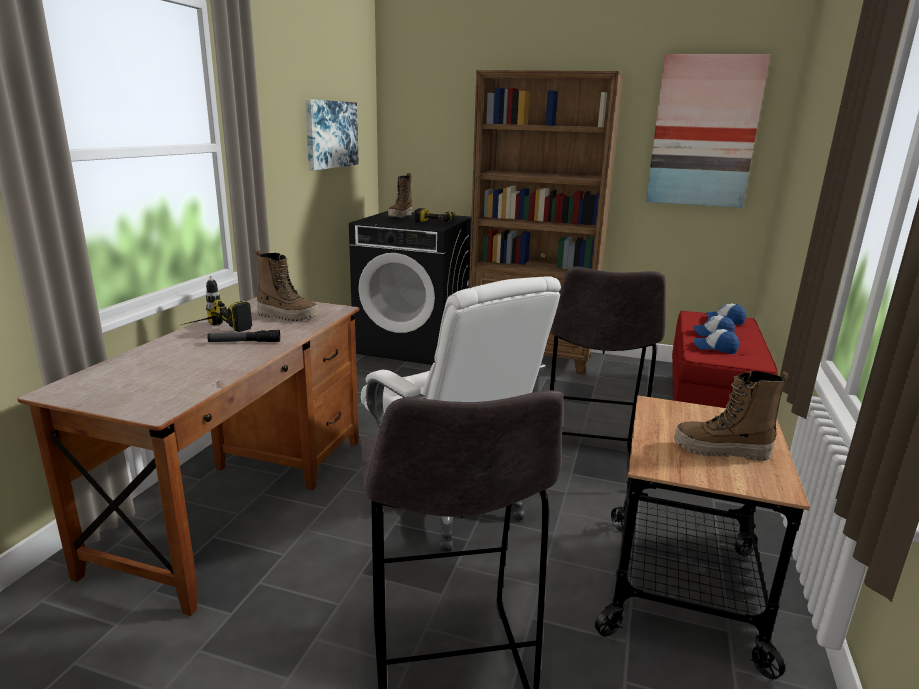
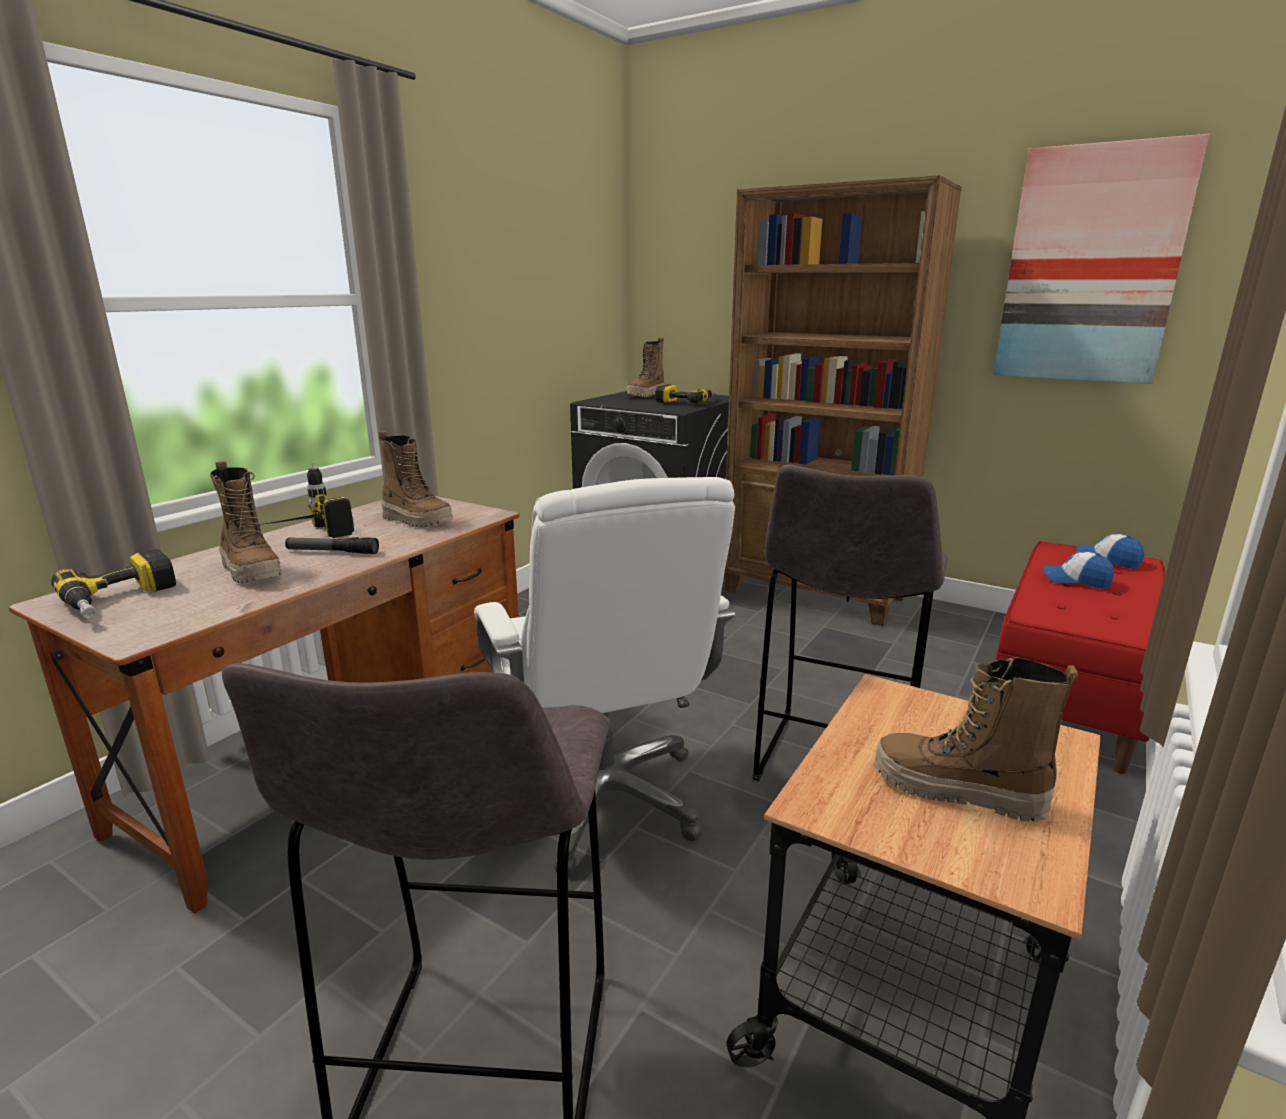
camera: 15 degrees right, 0 degrees up
(113, 386) = (123, 600): none -> power drill
(196, 360) = (252, 572): none -> boot
(330, 134) = (547, 286): picture -> none
(715, 348) = (1069, 604): cap -> none

